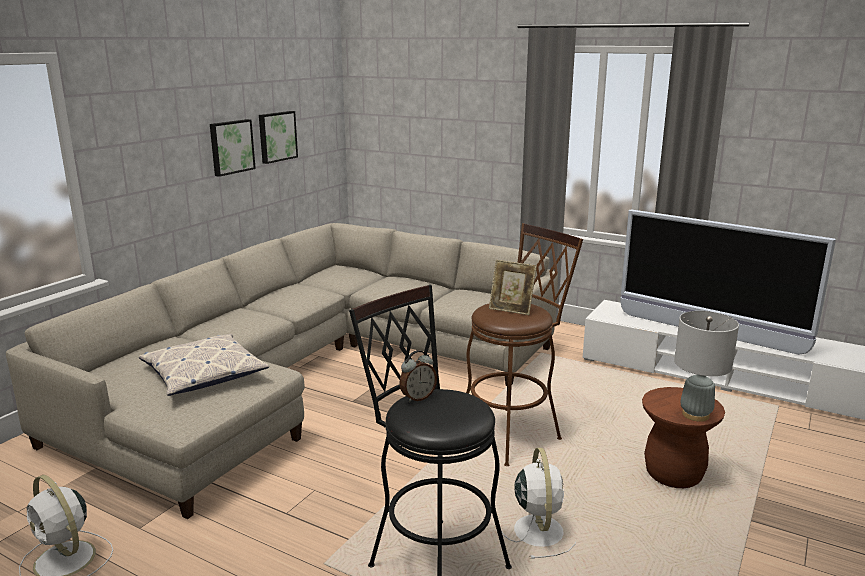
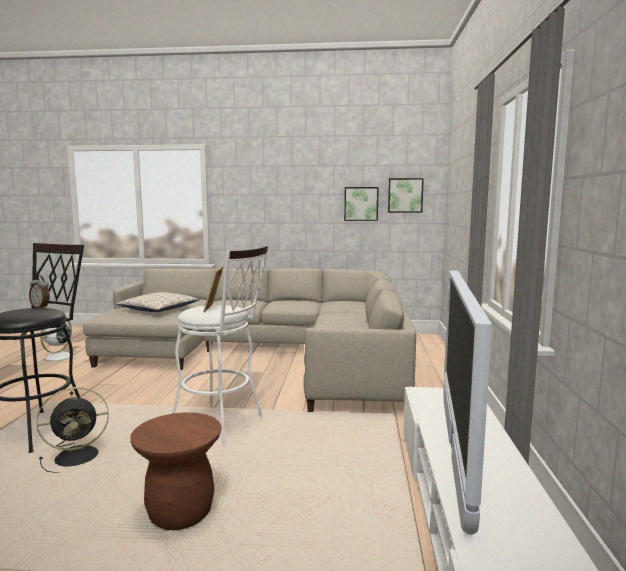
camera: 65 degrees right, 10 degrees down
(231, 147) = (316, 205): picture -> picture (405, 195)
(514, 433) = (223, 426): brown stool -> white stool
(538, 529) = (79, 456): white fan -> black fan
(695, 415) = (152, 437): grey table lamp -> none

